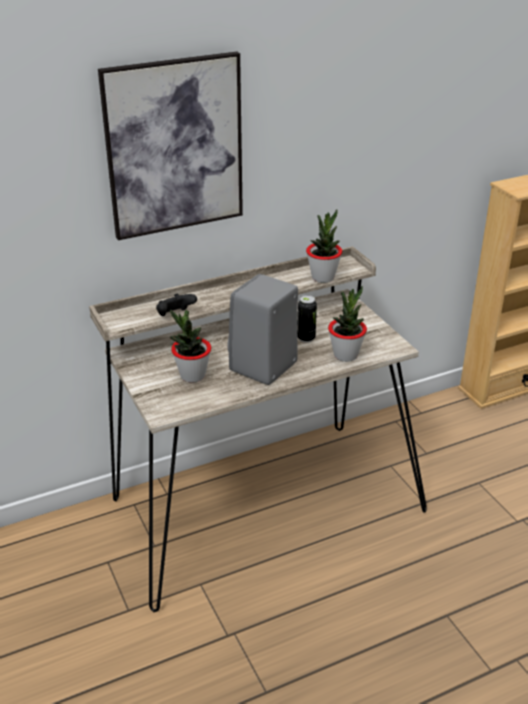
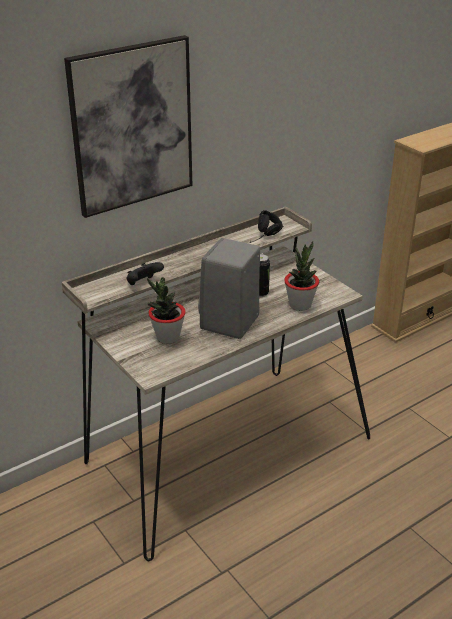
camera: 10 degrees left, 0 degrees up
(323, 277) = (266, 237): potted plant -> black headphones

